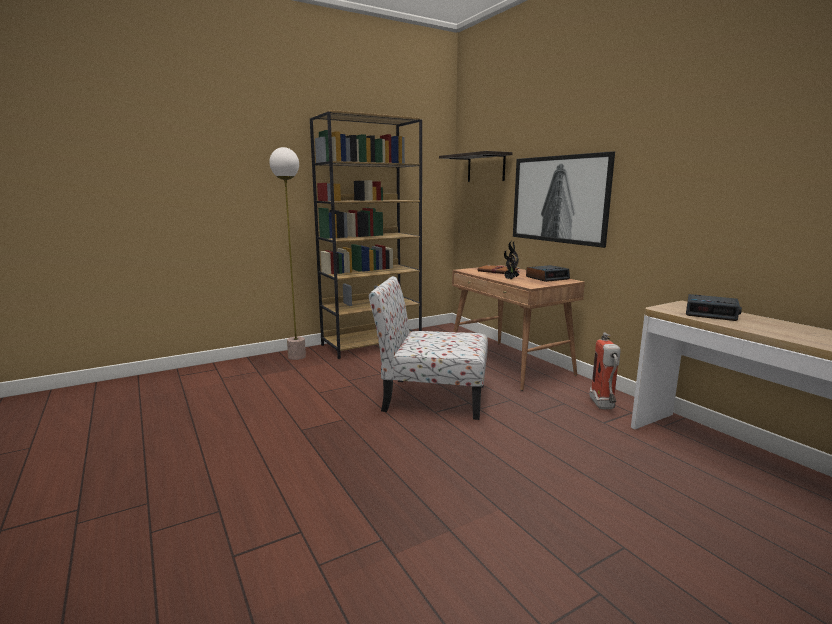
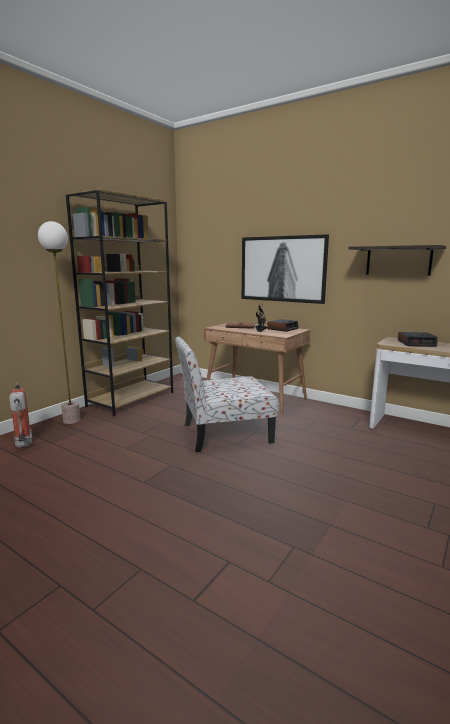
camera: 25 degrees left, 0 degrees up
(486, 168) = (210, 244): shelf -> shelf (398, 260)
(603, 406) = (341, 417): fire extinguisher -> fire extinguisher (23, 444)

